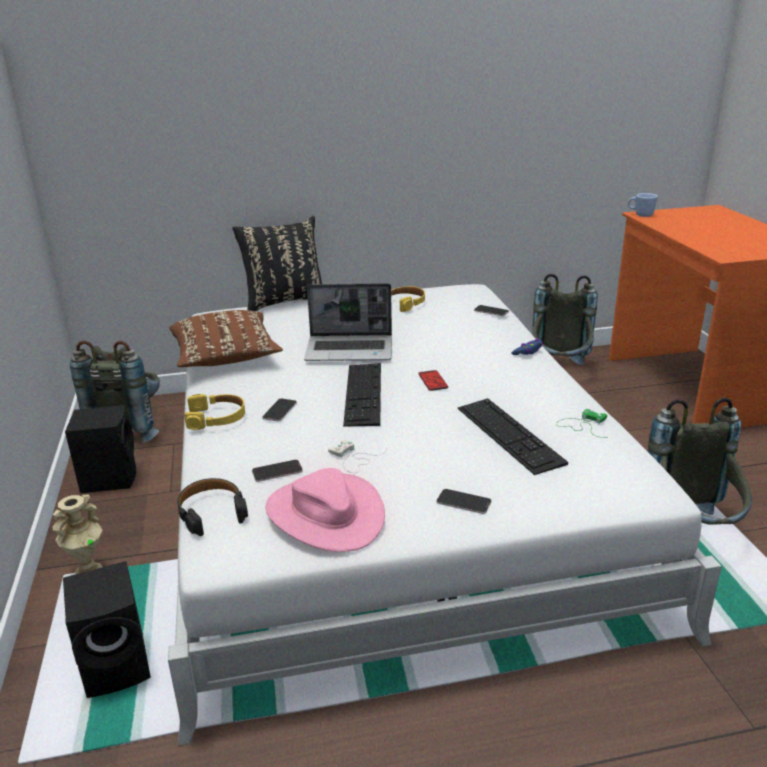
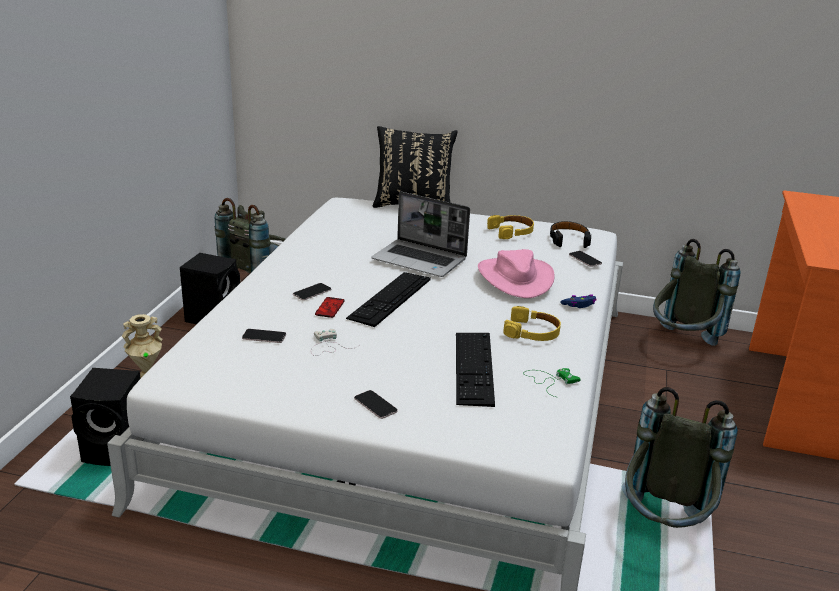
camera: 25 degrees right, 0 degrees up
(211, 512) = (191, 349): black headphones -> black headphones (569, 239)
(216, 418) = (263, 284): yellow headphones -> yellow headphones (532, 332)
(225, 357) = (318, 239): brown pillow -> none
(325, 514) = (264, 378): pink hat -> pink hat (515, 278)
(433, 381) = (460, 305): phone -> phone (330, 308)
(640, 215) = (798, 197): blue mug -> none

